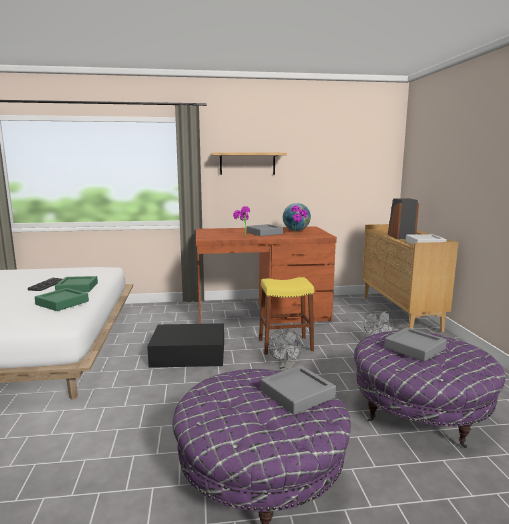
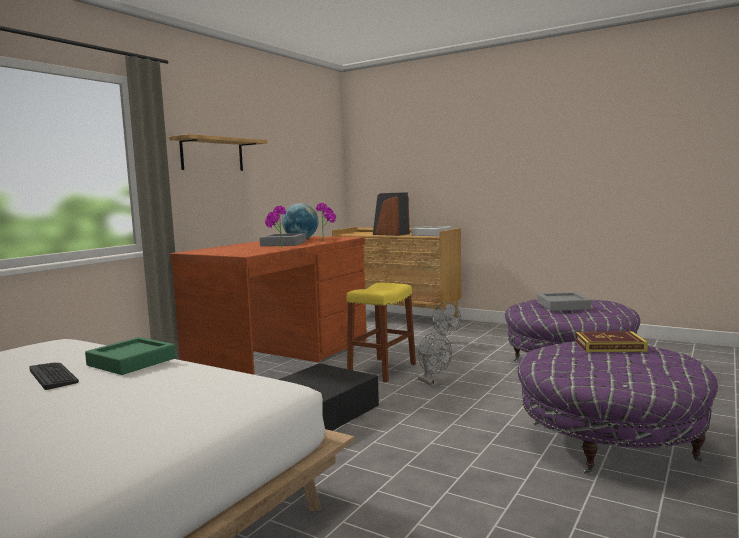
camera: 50 degrees left, 5 degrees down
(62, 303) = (192, 375): green tray -> none
(297, 394) = (609, 346): grey tray -> book

